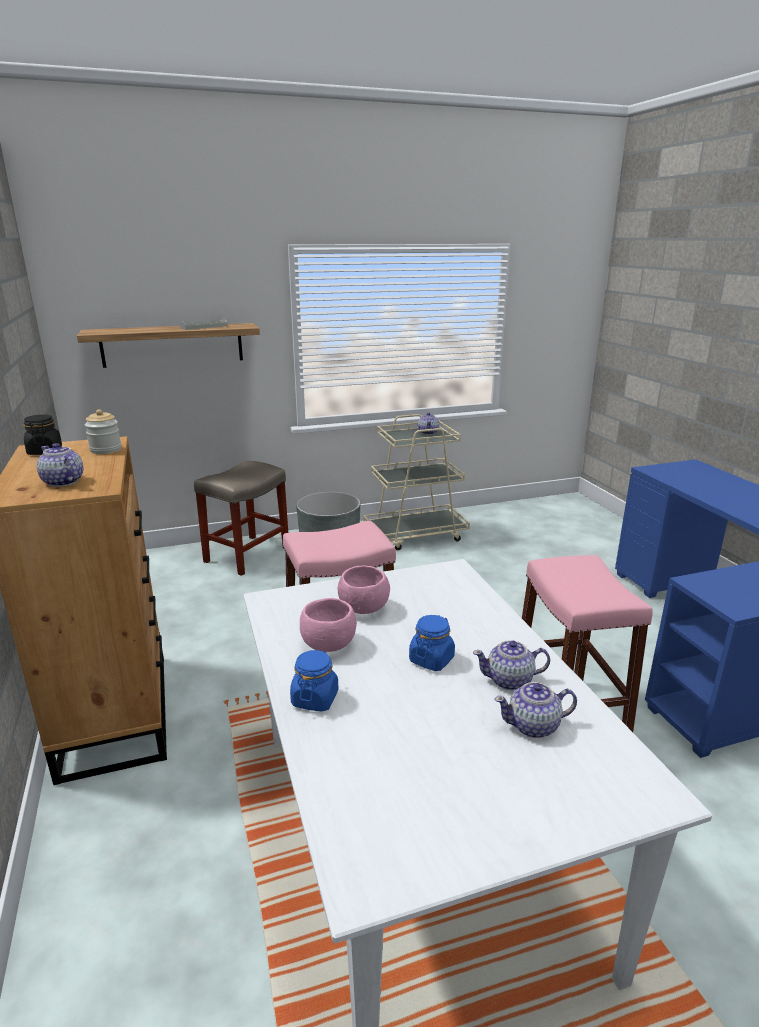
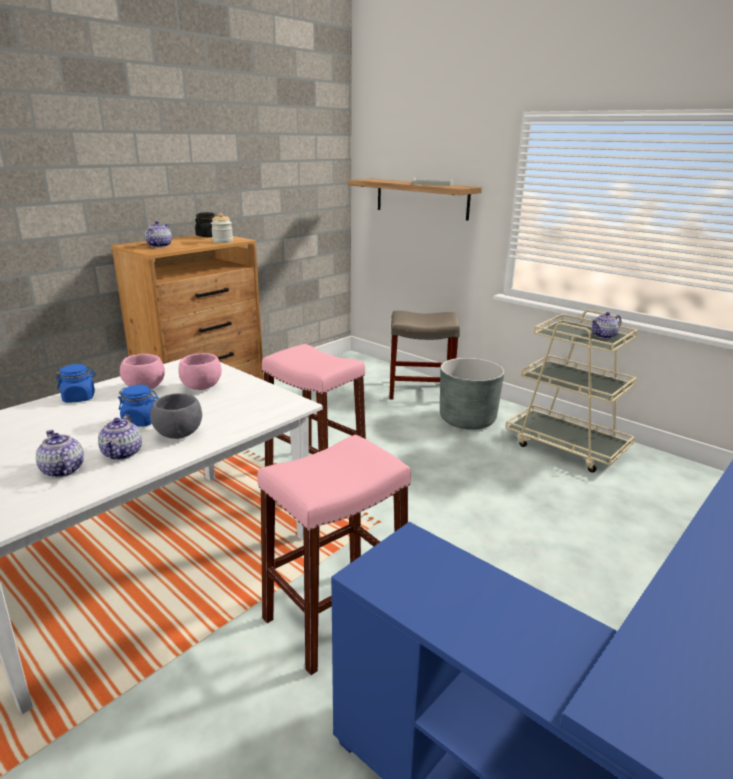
camera: 60 degrees right, 0 degrees up
(483, 640) = (179, 434): none -> grey bowl
(510, 680) = (123, 453): teapot -> teapot turned 150 degrees counterclockwise

